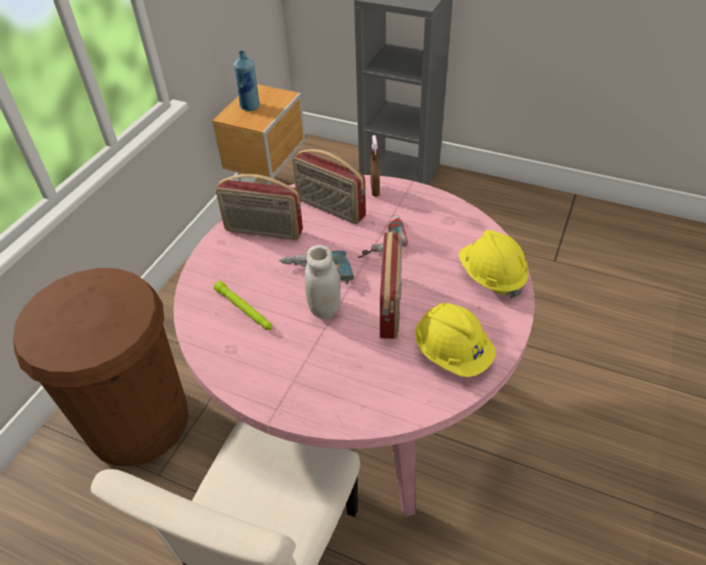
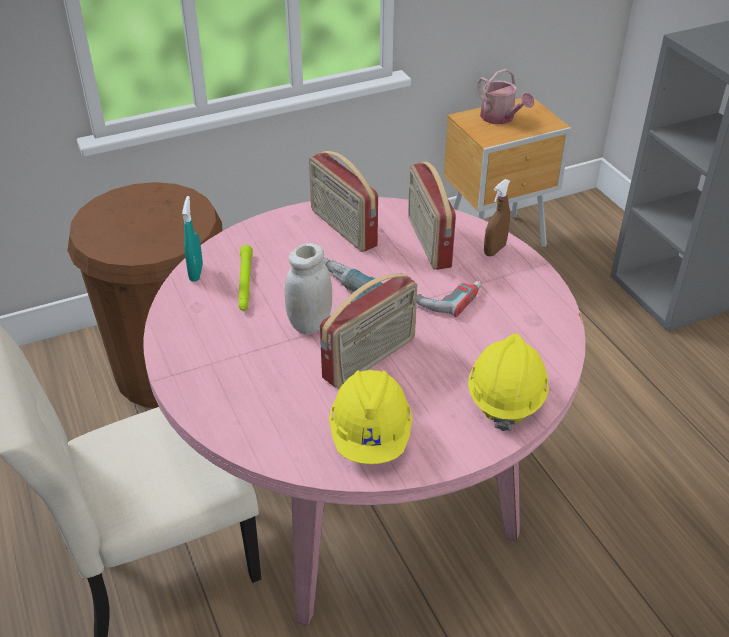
camera: 40 degrees right, 5 degrees down
(197, 325) = (196, 273): none -> turquoise spray bottle
(250, 107) = (500, 118): blue bottle -> watering can

